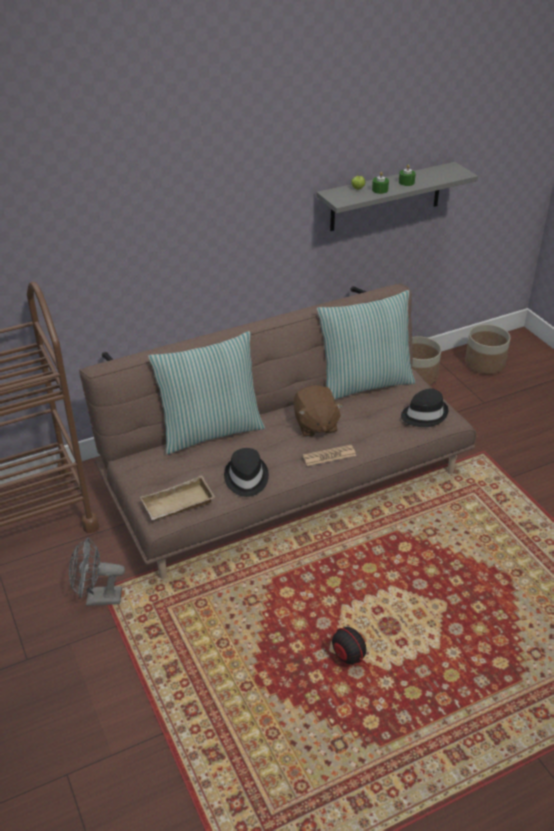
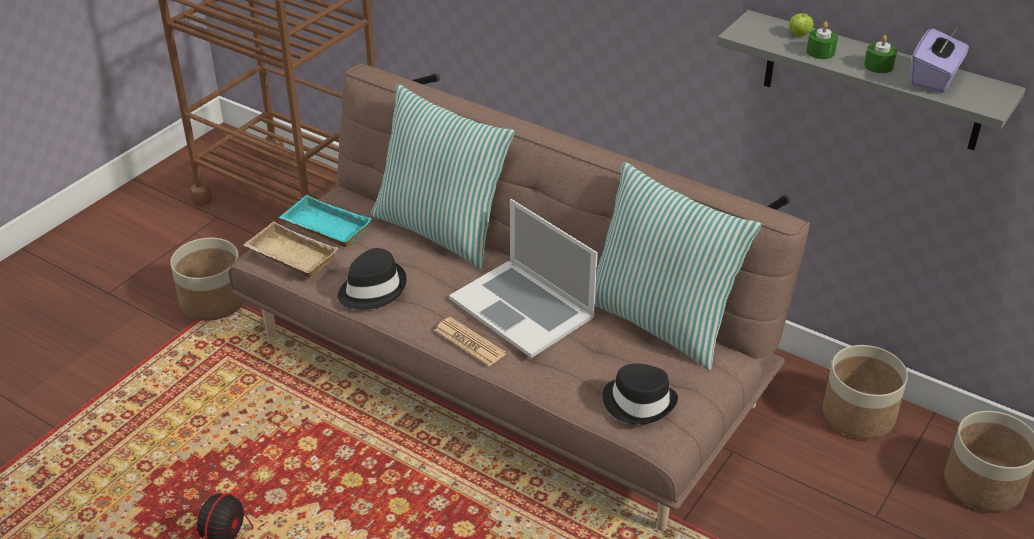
camera: 60 degrees right, 0 degrees up
(97, 598) = (213, 302): grey fan -> planter
(161, 479) = (324, 228): none -> turquoise tray
(315, 425) = (522, 307): brown plush toy -> laptop
(429, 175) = (934, 78): none -> purple tissue box

